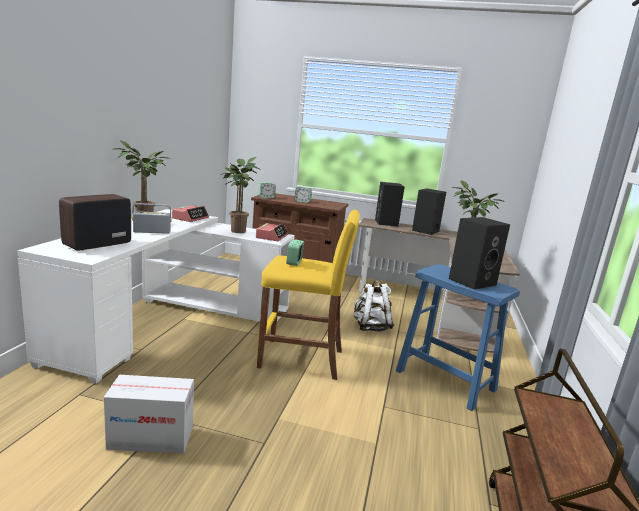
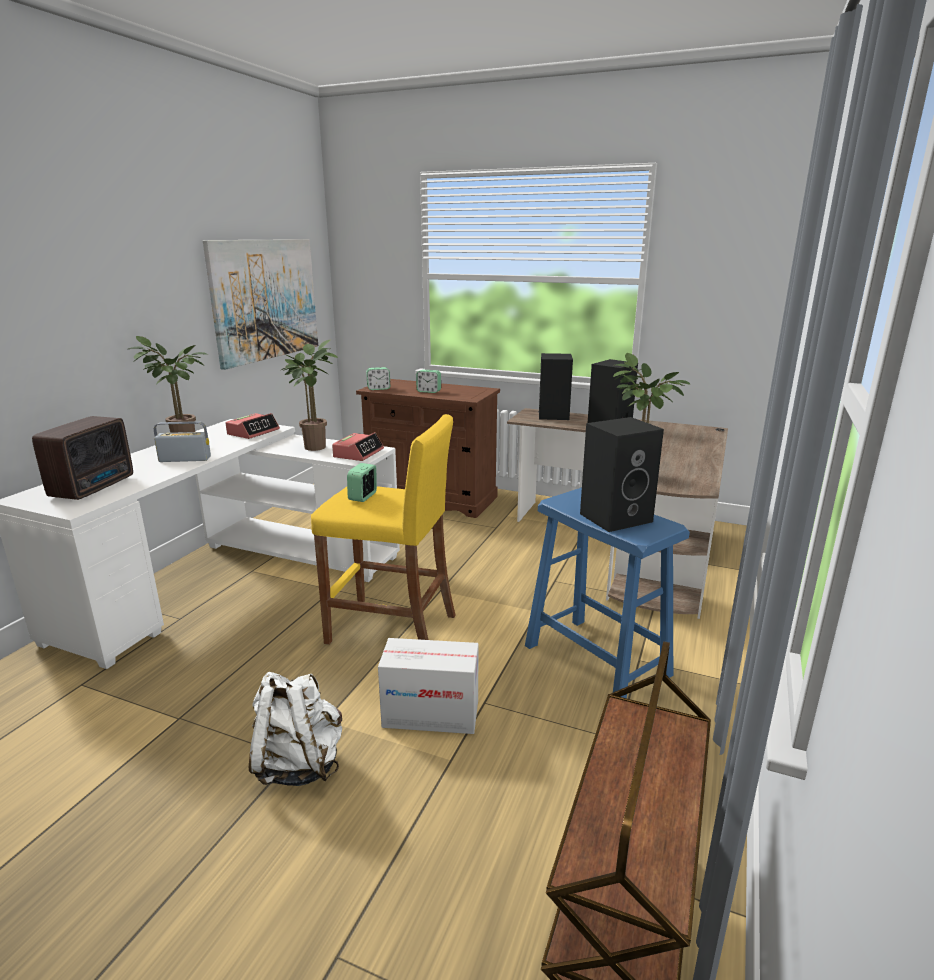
camera: 10 degrees right, 5 degrees up
(95, 244) = (95, 486): radio -> radio turned 150 degrees clockwise
(151, 438) = (147, 747): cardboard box -> cardboard box (430, 714)
(193, 128) = (265, 300): none -> picture
(370, 327) = (514, 576): white backpack -> white backpack (299, 764)

